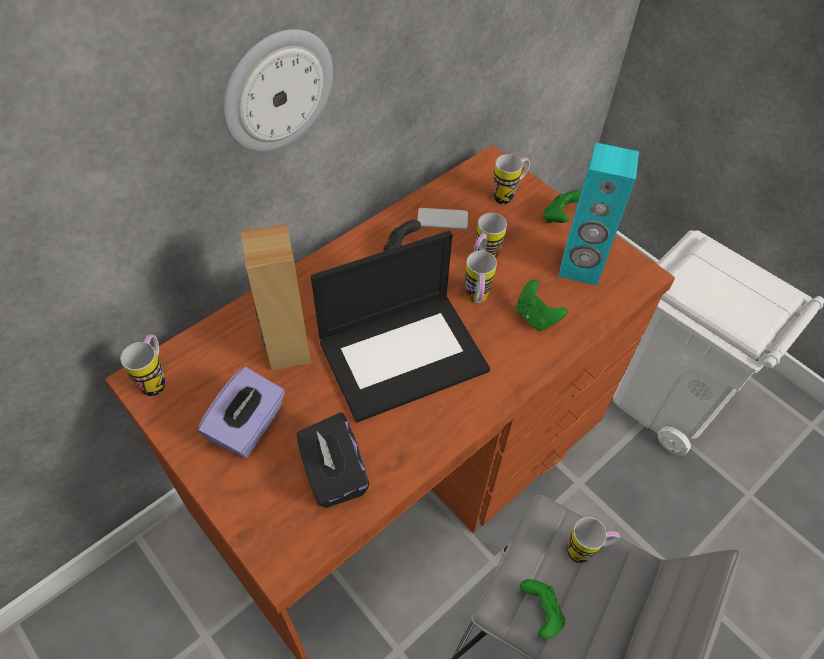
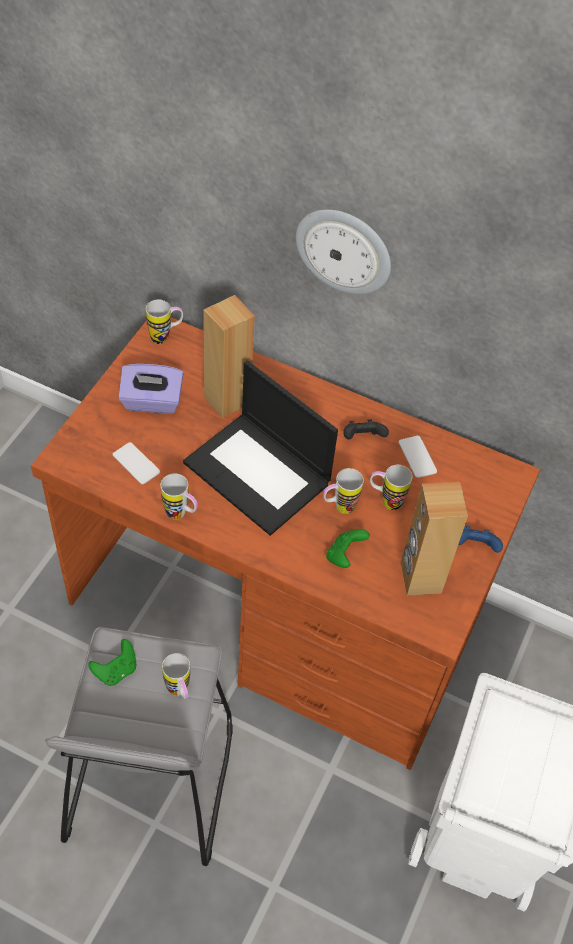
camera: 65 degrees right, 0 degrees up
(333, 473) = (136, 463): black tissue box -> phone
(508, 195) = (478, 499): mug -> mug (181, 515)
(559, 217) = (475, 547): green game controller -> blue game controller
(580, 268) = (420, 577): turquoise speaker -> brown speaker

